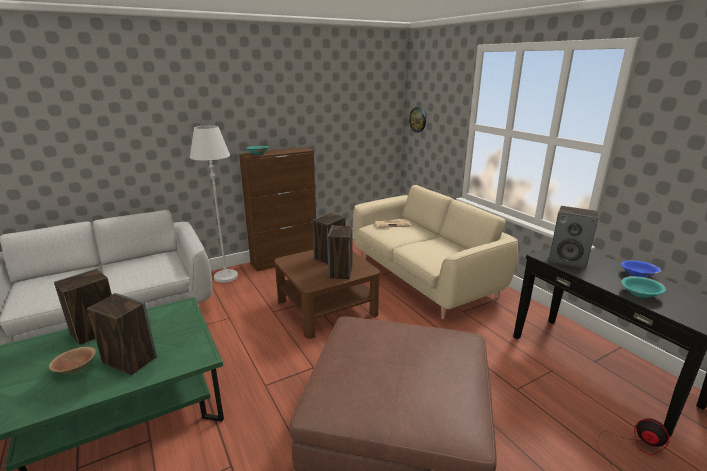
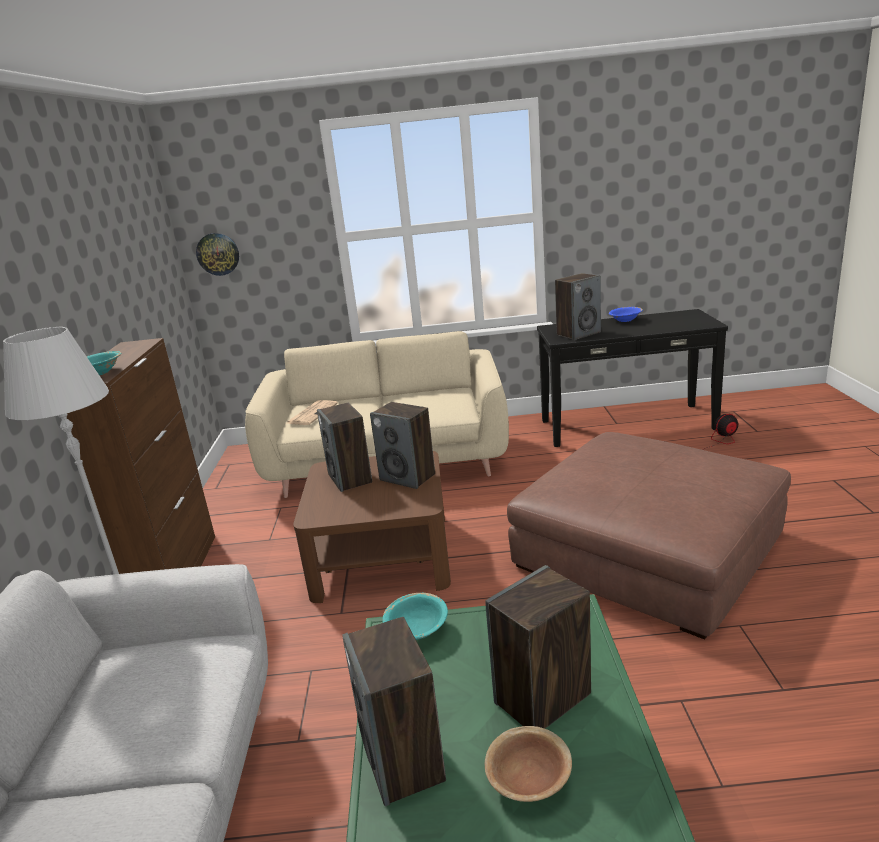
camera: 60 degrees left, 0 degrees up
(640, 294) = (657, 327): turquoise bowl -> turquoise bowl (417, 630)

